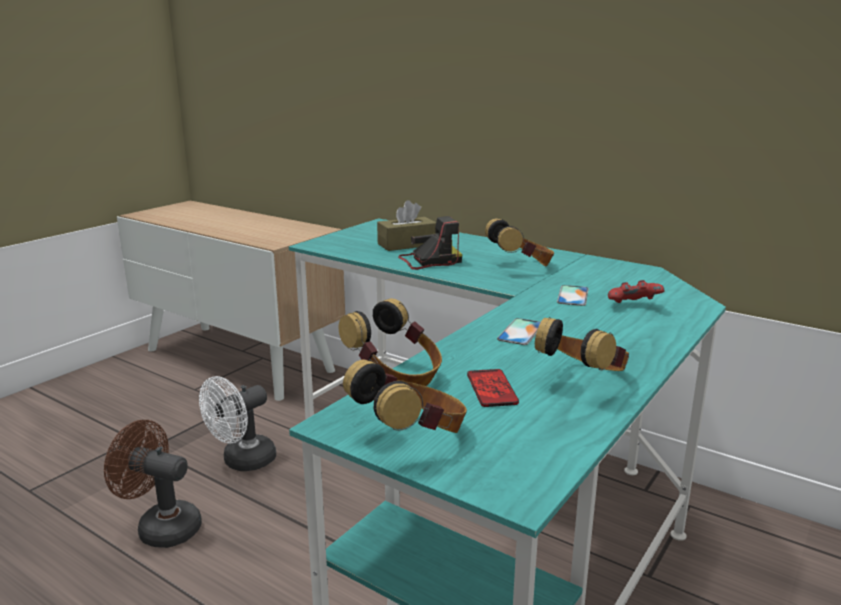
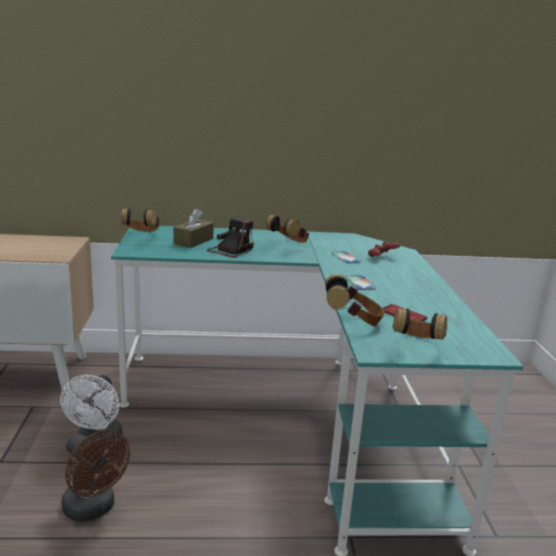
camera: 40 degrees left, 0 degrees up
(161, 527) = (93, 509): brown fan -> brown fan turned 120 degrees counterclockwise
(583, 380) = (428, 300): headphones -> headphones (141, 236)

